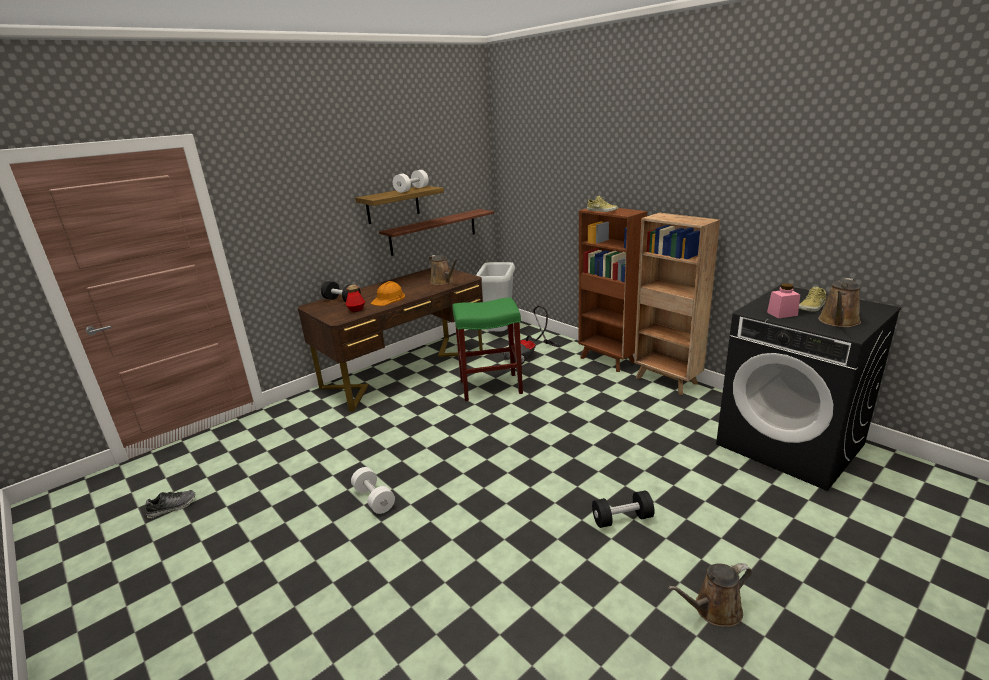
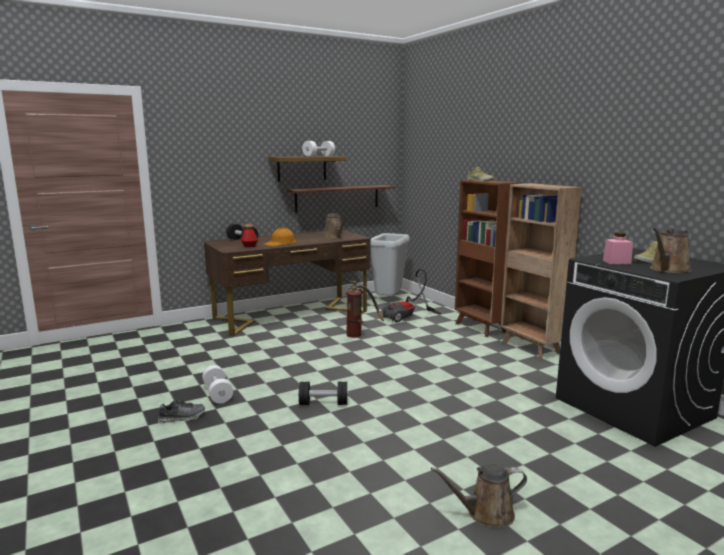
camera: 10 degrees right, 10 degrees down
(172, 507) = (56, 377): shoe -> shoe (182, 418)
(490, 387) = (360, 334): green stool -> fire extinguisher
(622, 519) = (432, 437): black dumbbell -> black dumbbell (323, 403)

